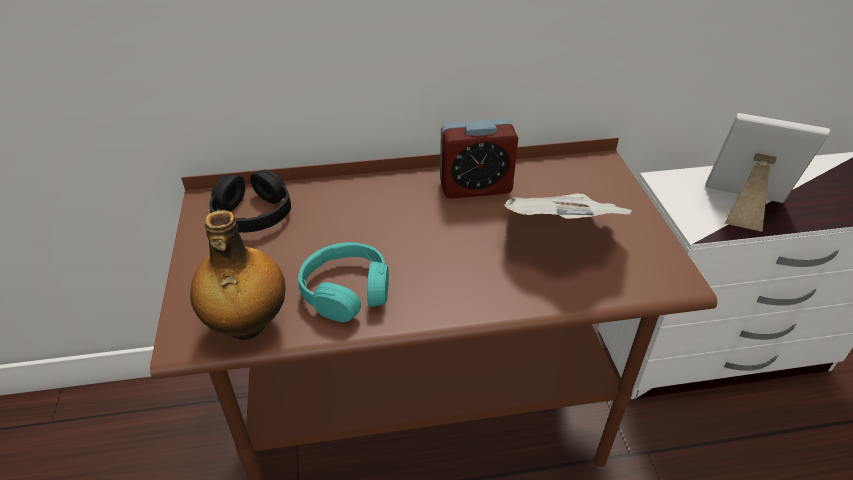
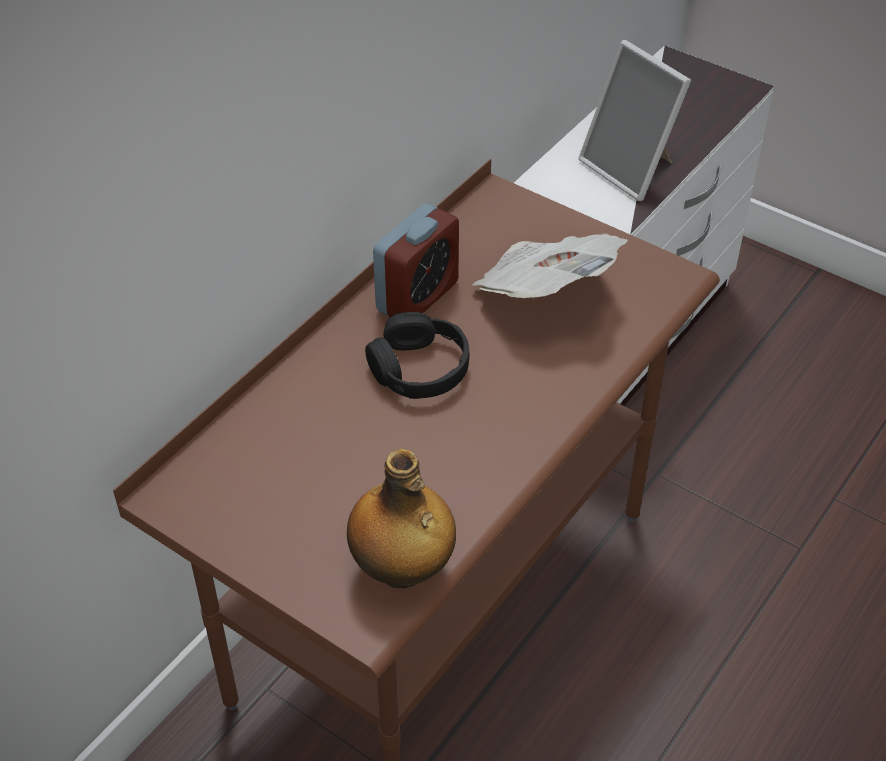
camera: 45 degrees left, 5 degrees up
(253, 213) = (239, 473): black headphones -> black headphones (419, 369)
(347, 291) = (443, 476): turquoise headphones -> none
(742, 207) = (631, 169): picture frame -> picture frame turned 105 degrees counterclockwise

